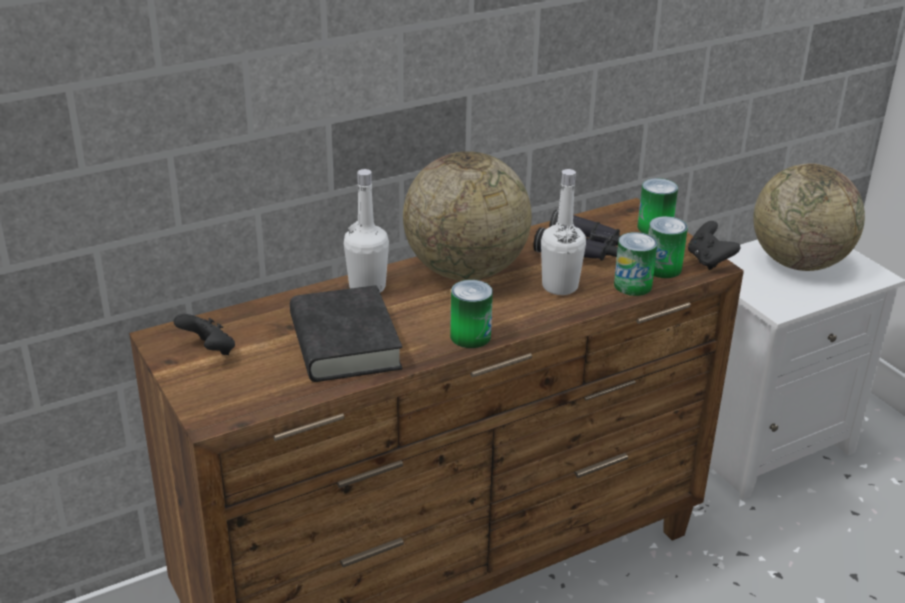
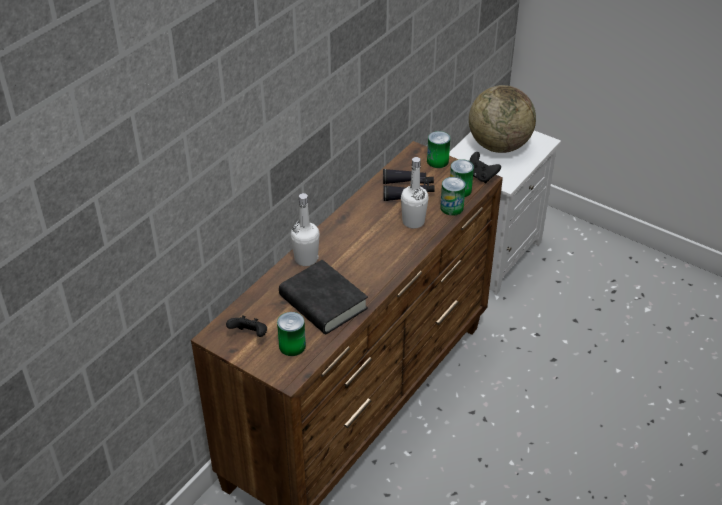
camera: 25 degrees left, 10 degrees up
(465, 271) = (353, 228): globe -> none
(470, 336) = (388, 273): can -> can (292, 346)

